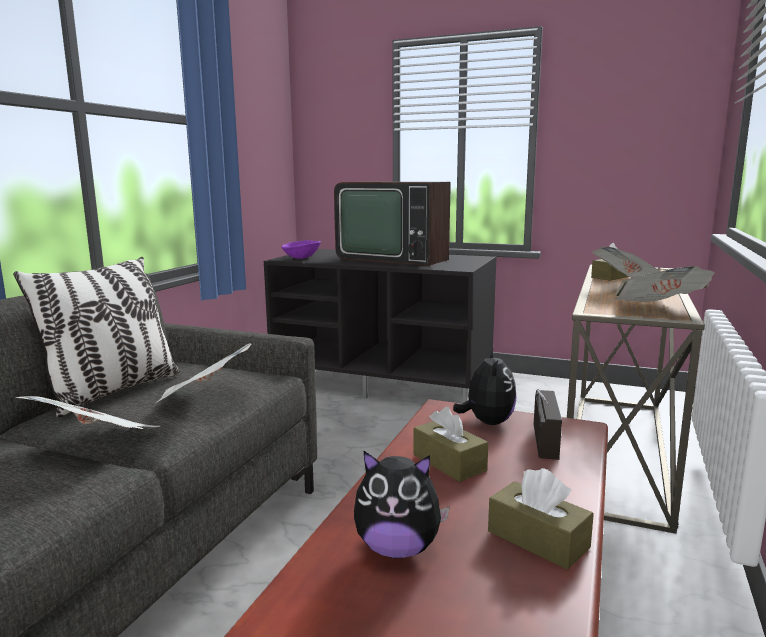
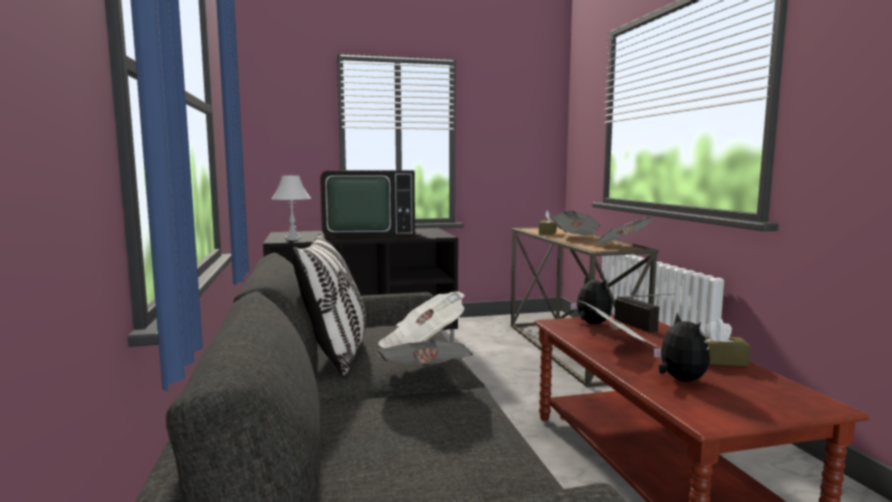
camera: 35 degrees left, 5 degrees down
(301, 258) = (292, 239): purple bowl -> white table lamp
(398, 549) = (679, 380): plush toy -> plush toy turned 75 degrees counterclockwise
(449, 462) = (617, 344): brown tissue box -> newspaper

